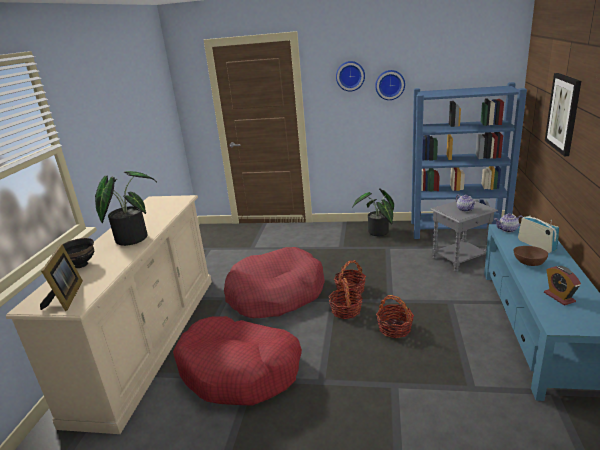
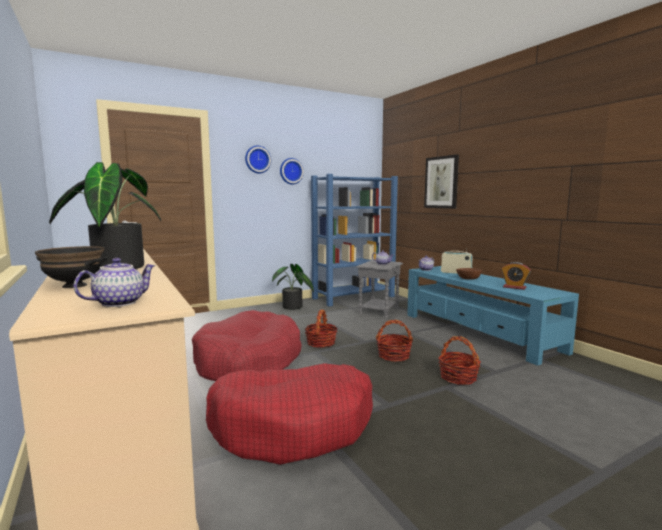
camera: 40 degrees left, 15 degrees down
(66, 297) = (119, 303): picture frame -> teapot
(346, 310) = (337, 355): basket -> basket (458, 377)

